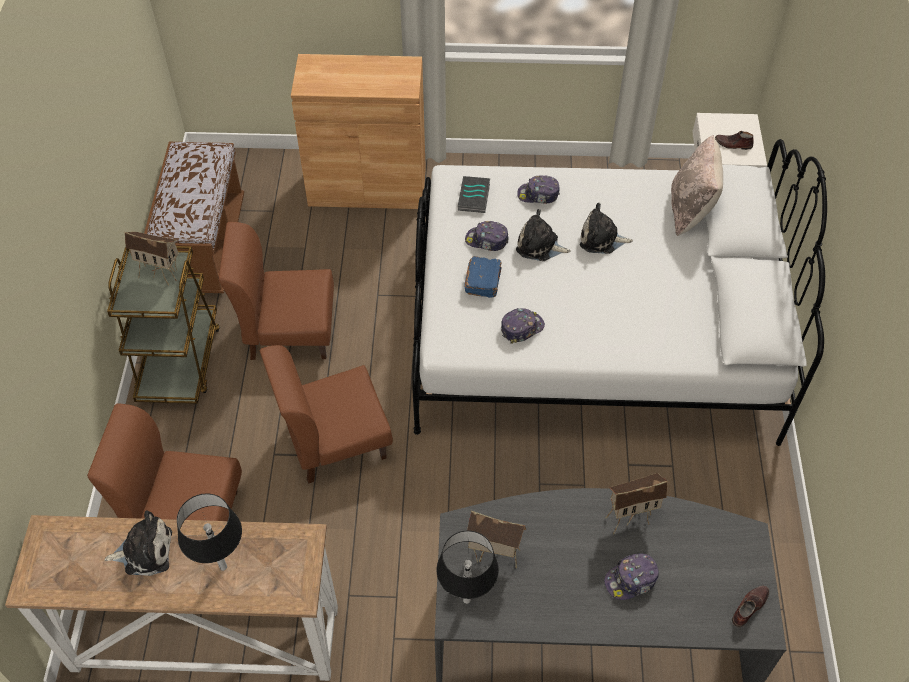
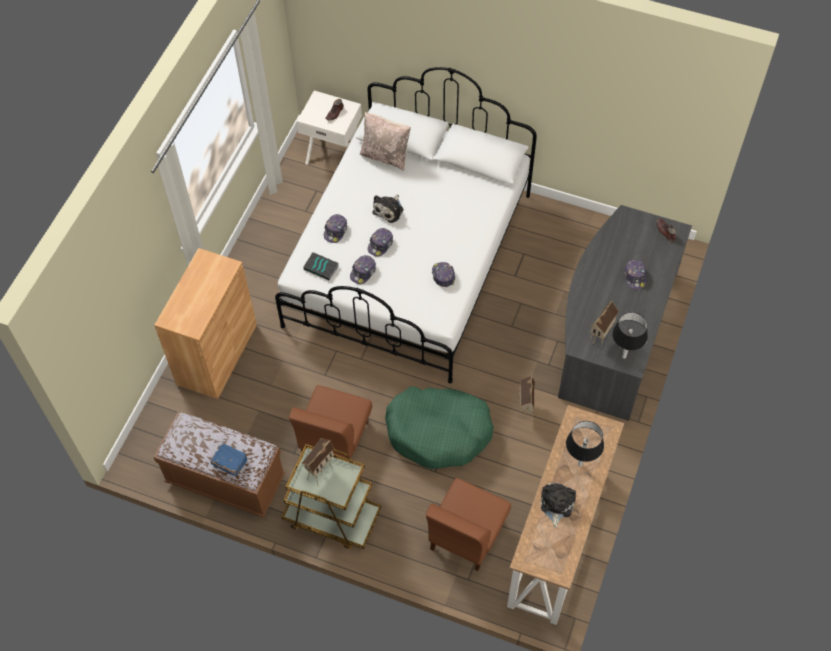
camera: 70 degrees left, 5 degrees up
(335, 441) = (438, 432): brown chair -> green dog bed
(483, 282) = (397, 284): blue book -> blue book (229, 462)
(539, 246) = (380, 244): plush toy -> cap
(629, 517) = (597, 264): toy house -> toy house (525, 408)

